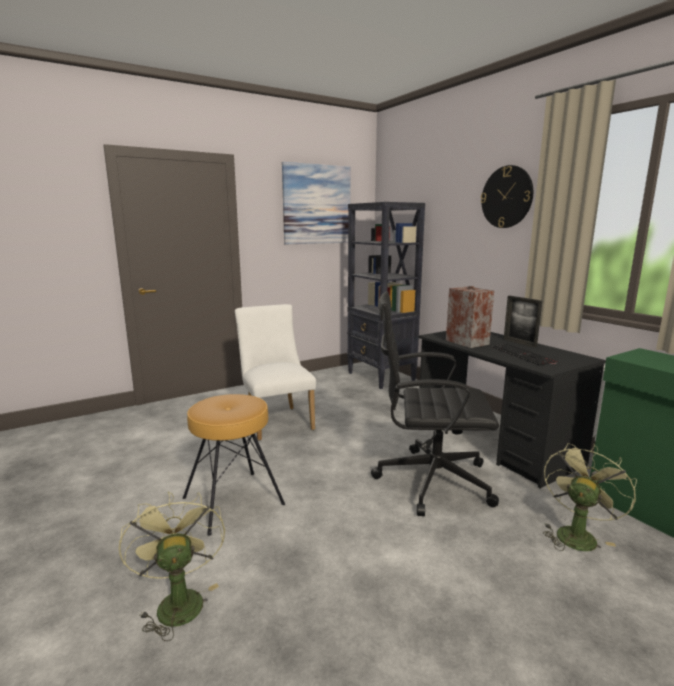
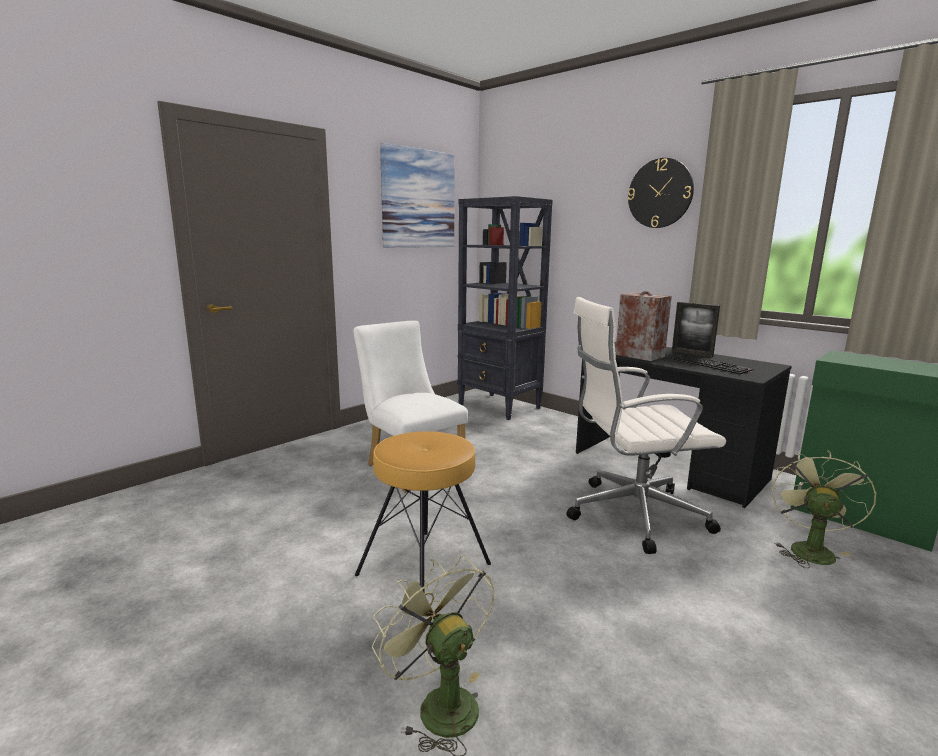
camera: 15 degrees left, 0 degrees up
(430, 480) = (632, 514): black office chair -> white office chair

